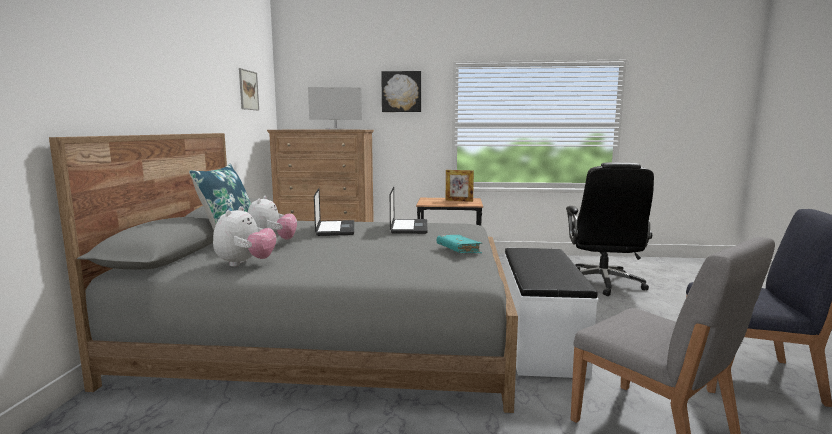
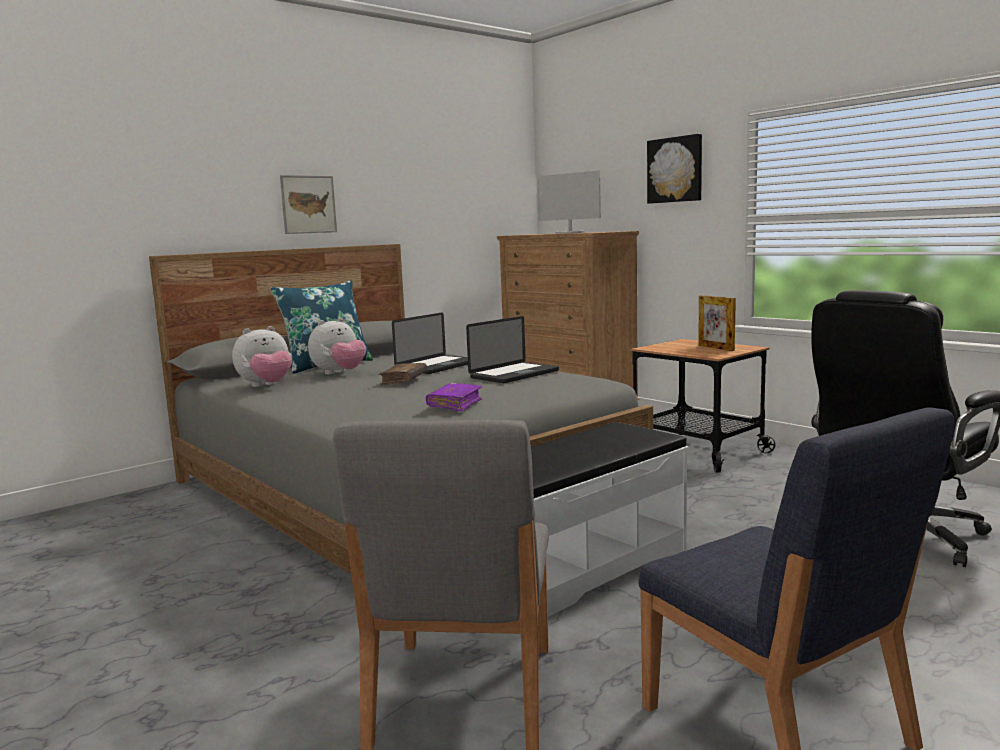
camera: 45 degrees right, 0 degrees up
(248, 90) = (467, 187): picture -> picture (308, 204)
(358, 241) = (403, 380): none -> brown book
(458, 250) = (455, 404): turquoise book -> purple book

